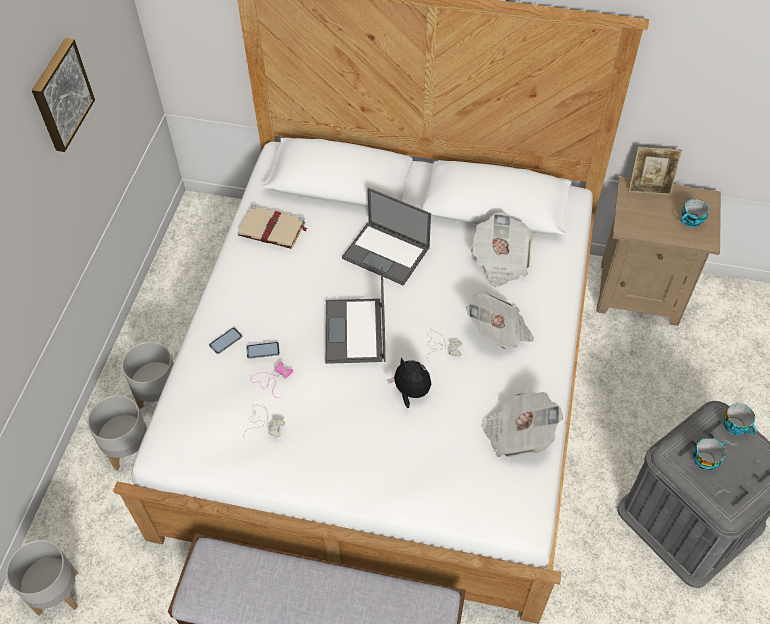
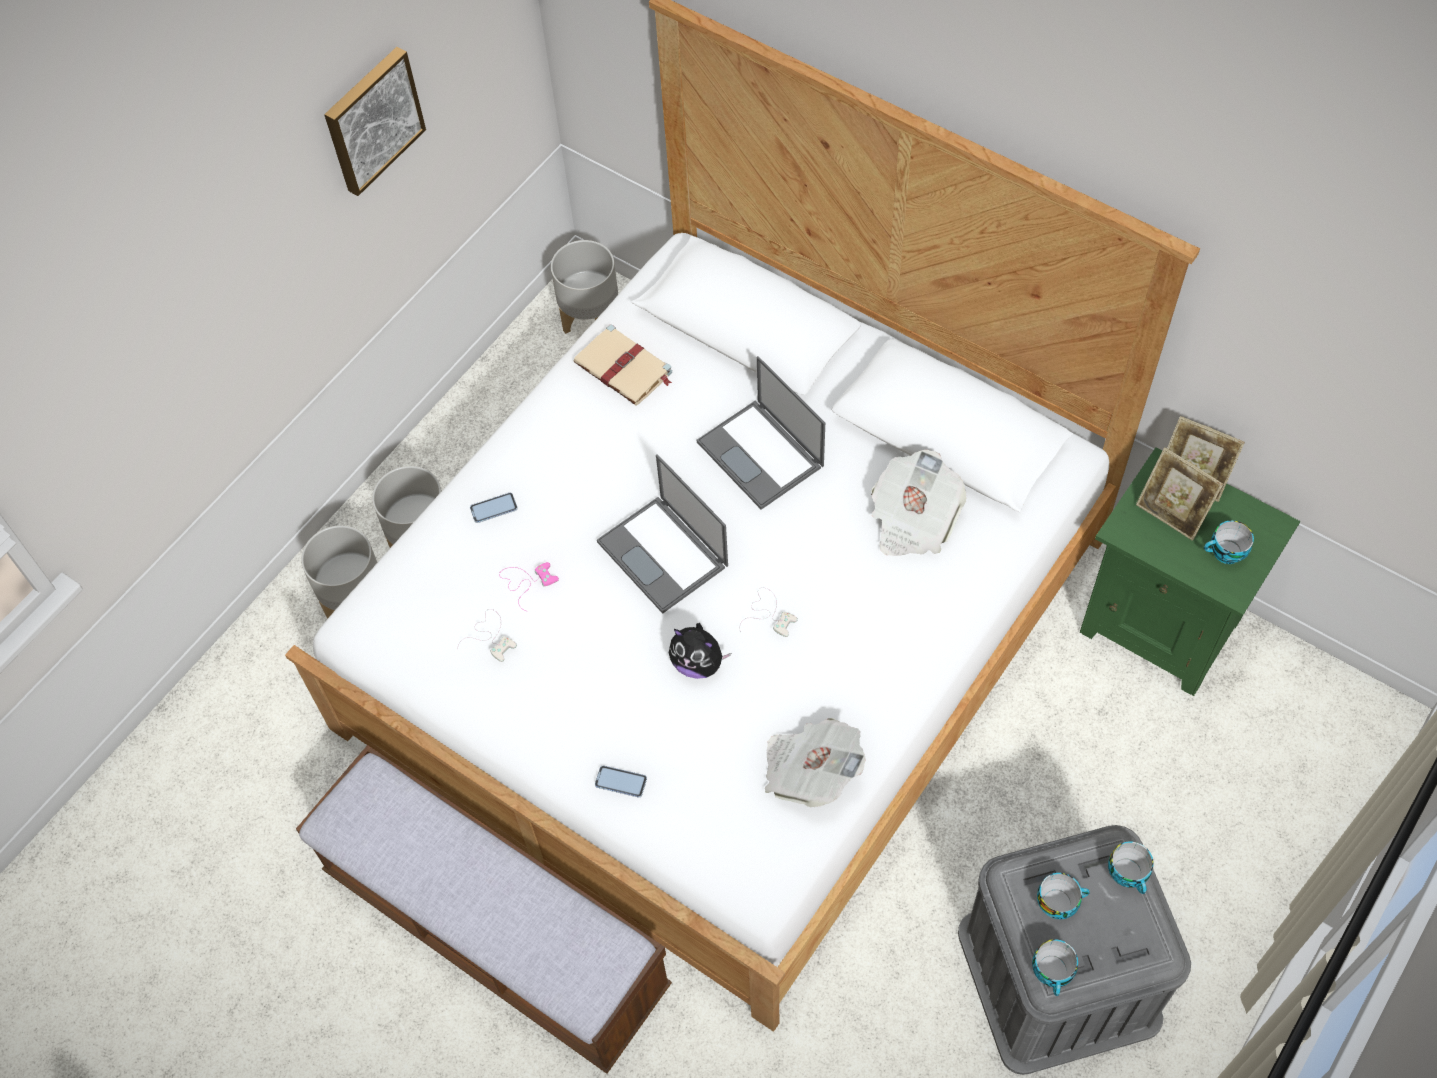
camera: 25 degrees right, 5 degrees up
(57, 593) = (201, 755): grey planter -> grey planter (590, 319)
(263, 350) = (534, 538): phone -> phone (621, 782)
(355, 332) = (664, 554): laptop -> laptop turned 60 degrees counterclockwise
(410, 392) = (698, 663): plush toy -> plush toy turned 150 degrees clockwise
(499, 331) = (858, 621): newspaper -> none
(640, 294) = (1160, 628): beige nightstand -> green nightstand
(648, 210) = (1171, 514): none -> picture frame
(726, 504) = (1053, 973): none -> cup

